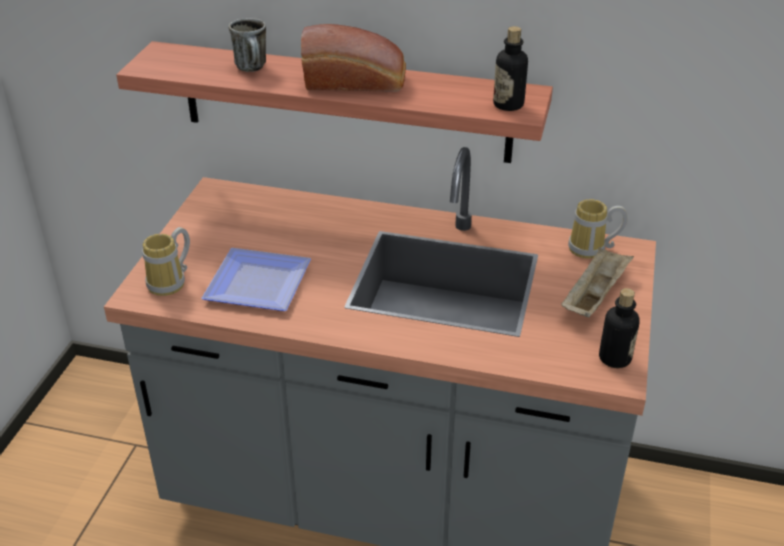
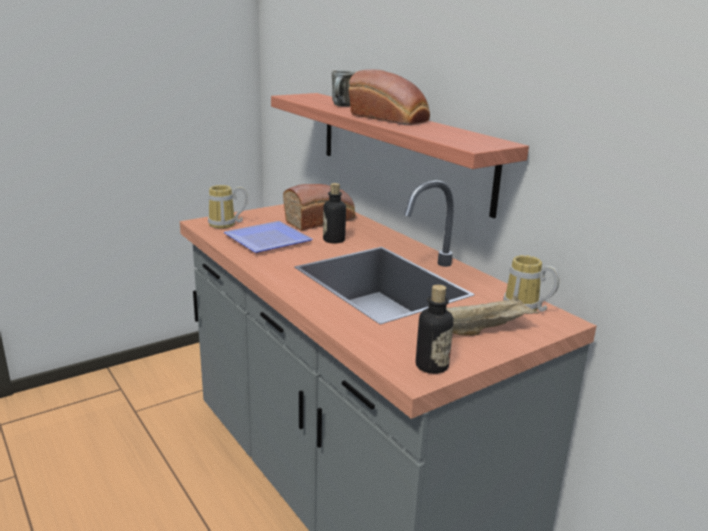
camera: 40 degrees right, 15 degrees down
(264, 221) = (321, 221): none -> bread
(508, 104) = (471, 142): bottle -> bottle (334, 240)

